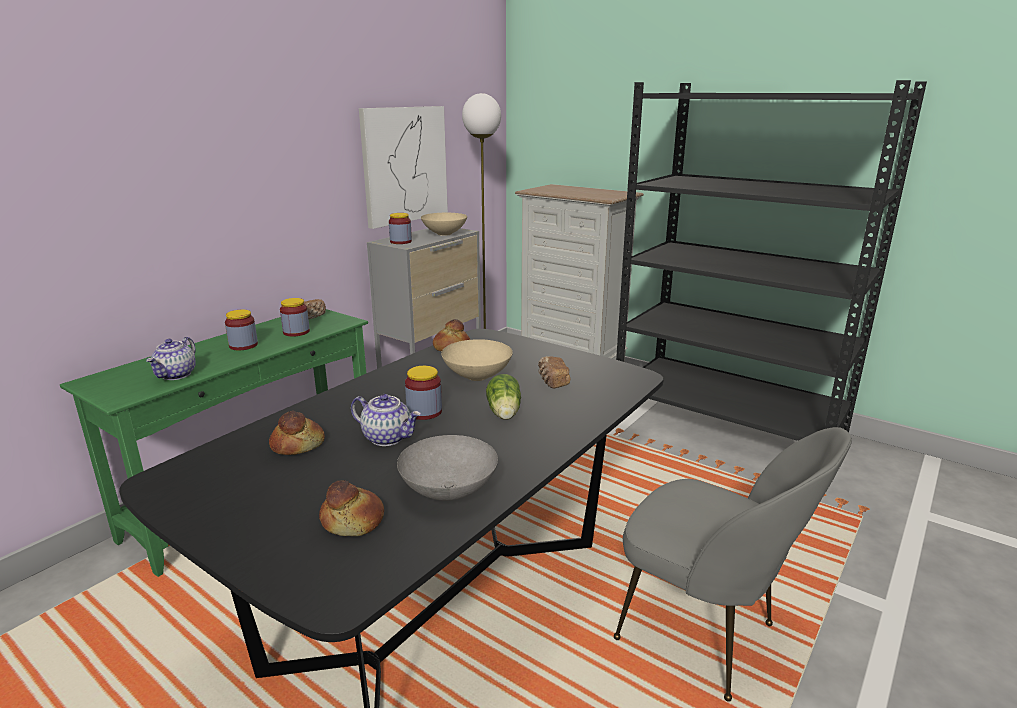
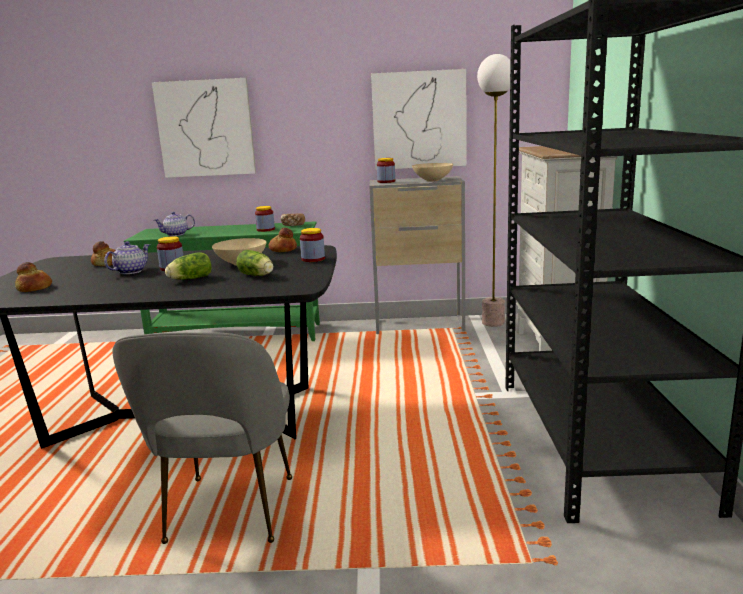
camera: 55 degrees right, 5 degrees down
(151, 192) = (205, 128): none -> picture
(243, 345) = (230, 230): jar -> jar (313, 259)
(388, 437) = (131, 271): teapot -> teapot turned 135 degrees counterclockwise
(448, 490) = (77, 292): grey bowl -> none
(552, 382) = (257, 275): bread -> lettuce

